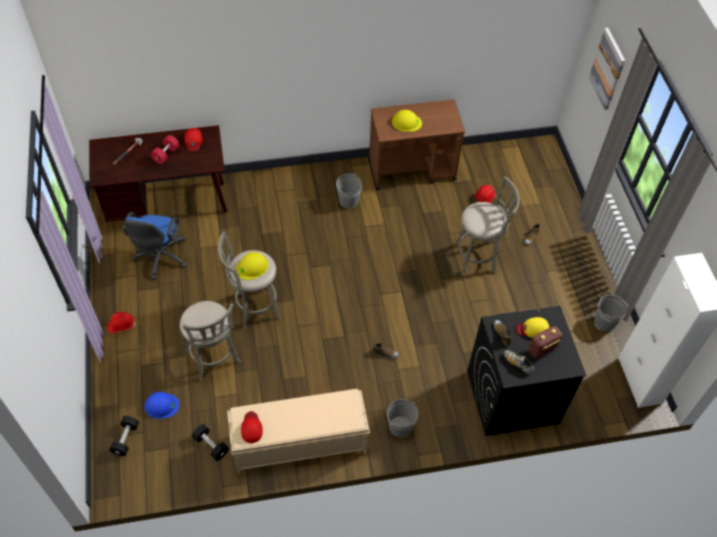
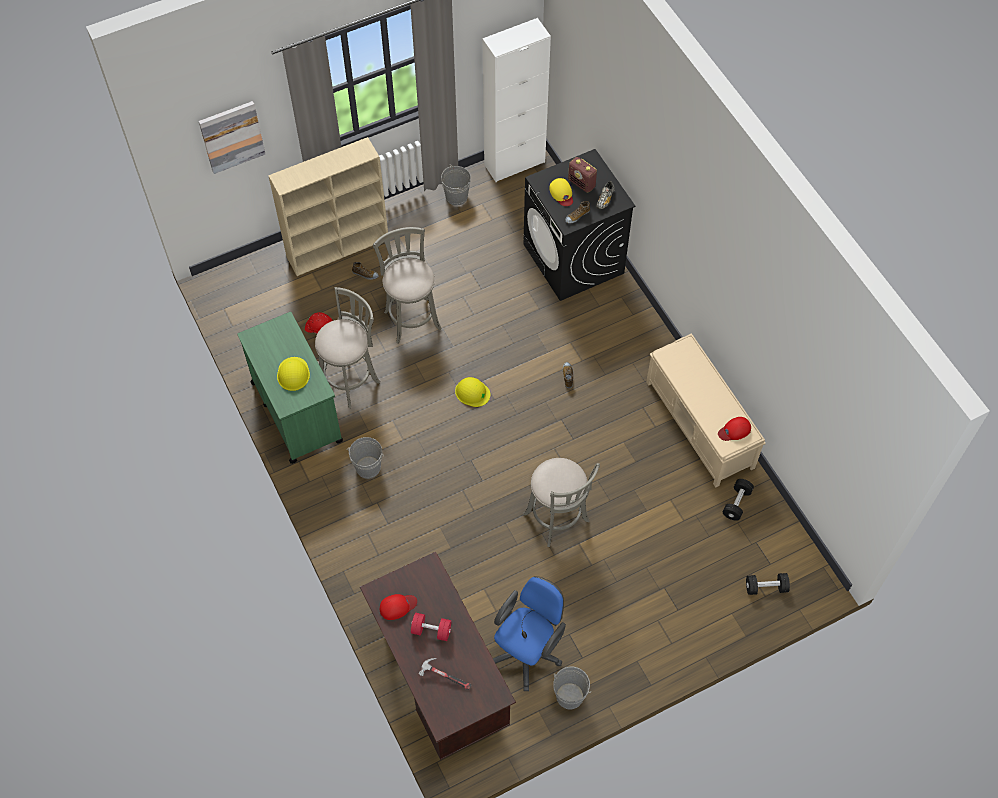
camera: 105 degrees left, 5 degrees up
(121, 325) = (636, 654): red hard hat -> none
(160, 259) = (528, 650): blue office chair -> blue office chair turned 45 degrees counterclockwise
(161, 405) = (714, 568): blue hard hat -> none
(214, 359) = (639, 537): grey stool -> grey stool (351, 379)
(252, 267) = (559, 479): yellow hard hat -> yellow hard hat (472, 392)
(400, 427) = (644, 343): grey bucket -> grey bucket (570, 696)
(412, 170) = (296, 411): brown cart -> green cart
(563, 225) = (338, 247): none -> beige bookcase

